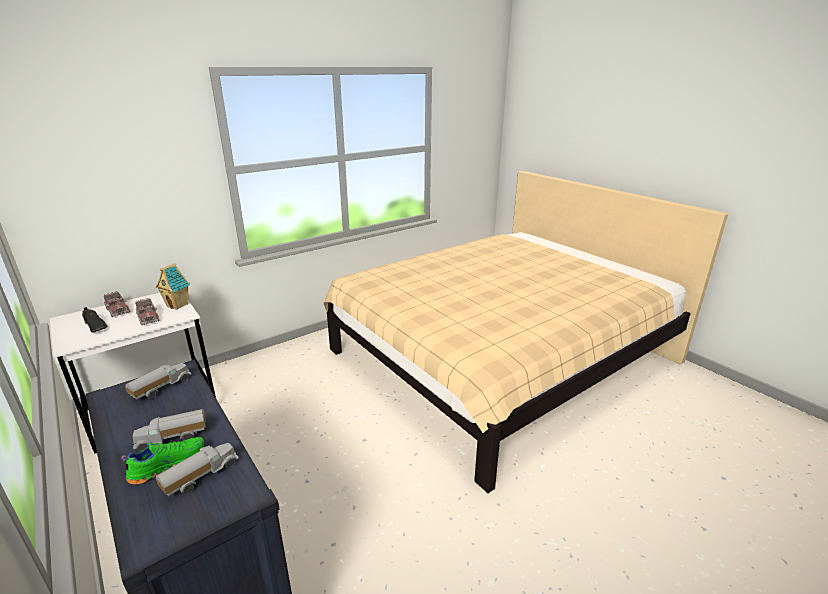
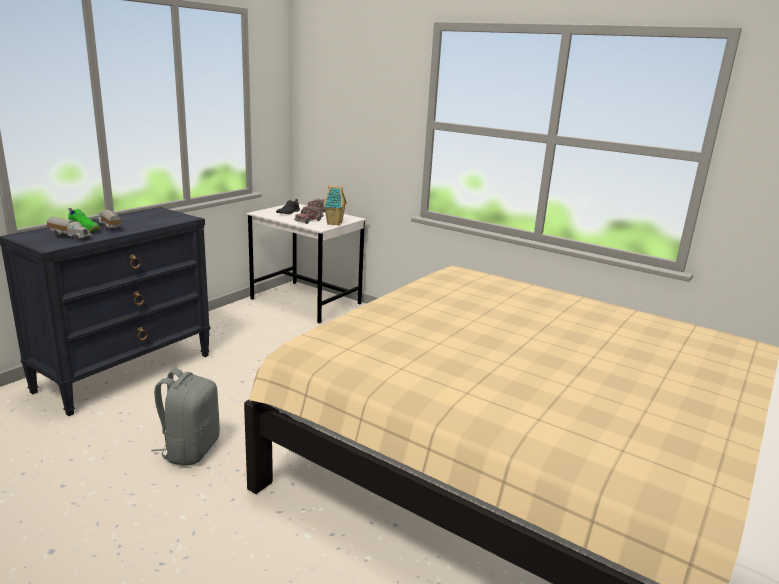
camera: 70 degrees right, 5 degrees down
(161, 388) = (166, 217): toy truck -> none
(419, 531) = (190, 449): none -> grey backpack

